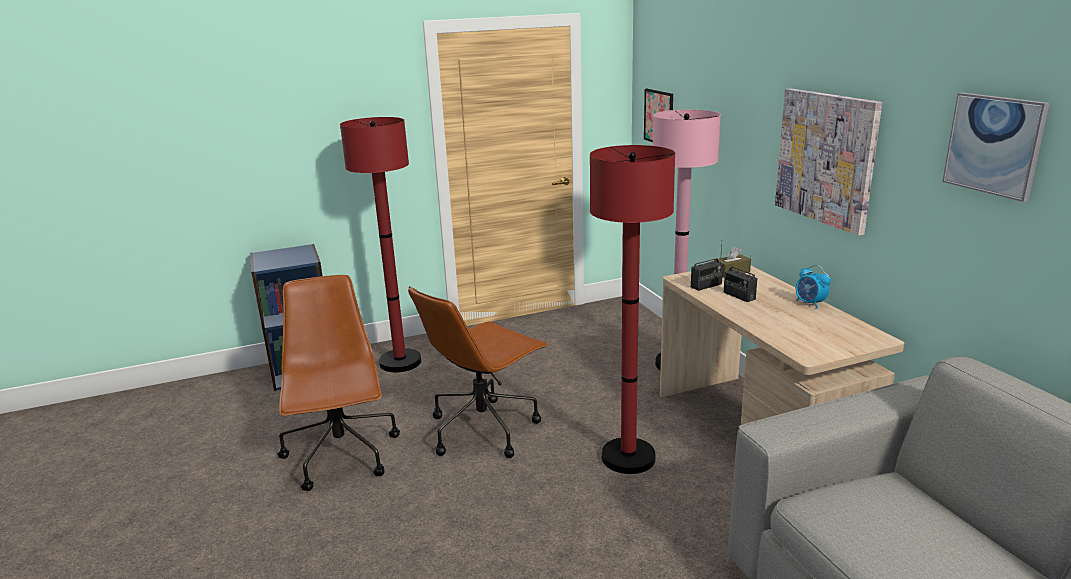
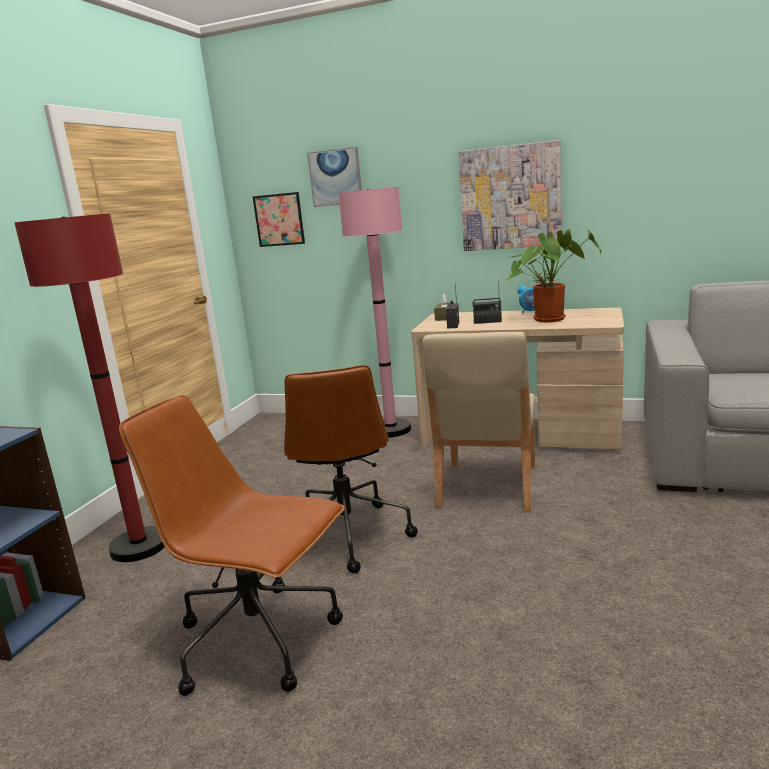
camera: 50 degrees left, 5 degrees down
(628, 457) = (486, 486): red floor lamp -> beige chair
(793, 321) = (551, 318): none -> potted plant
(994, 145) = (663, 146): picture -> picture (335, 177)

